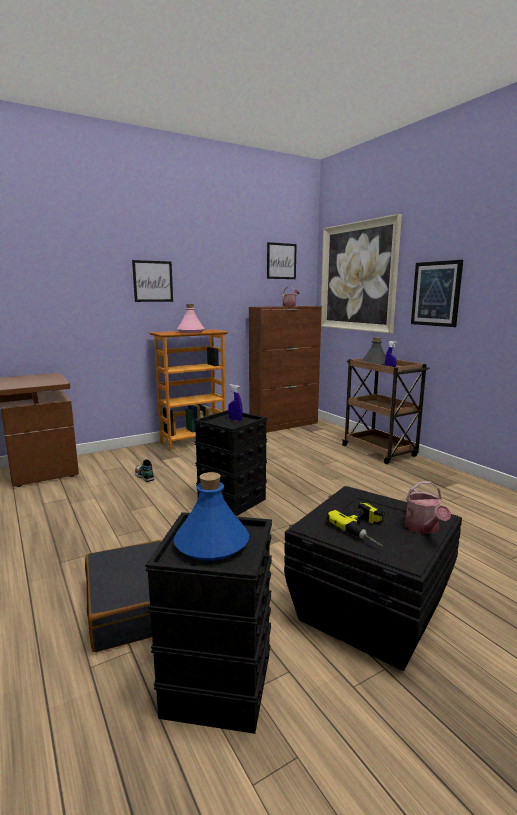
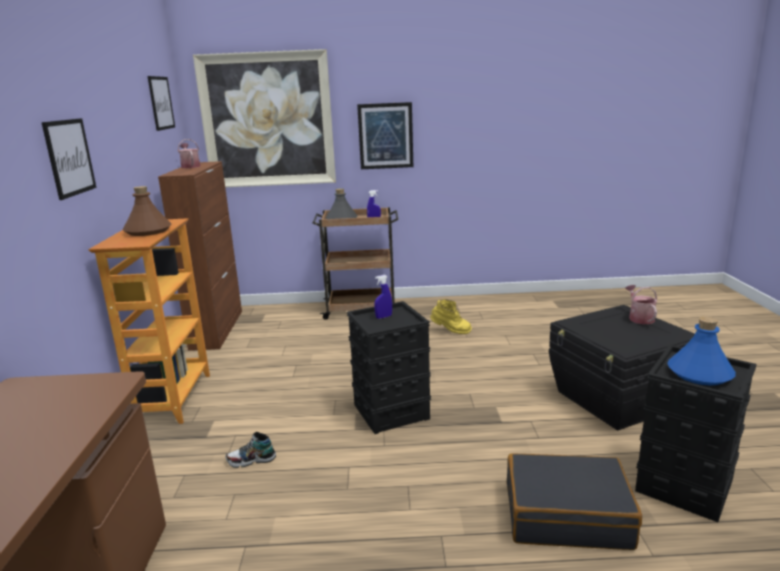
camera: 60 degrees left, 5 degrees up
(190, 332) = (147, 231): pink bottle -> brown bottle
(367, 530) = (637, 334): power drill -> none
(396, 492) = (450, 331): none -> yellow boot
(423, 528) = (639, 318): watering can -> watering can turned 120 degrees counterclockwise

